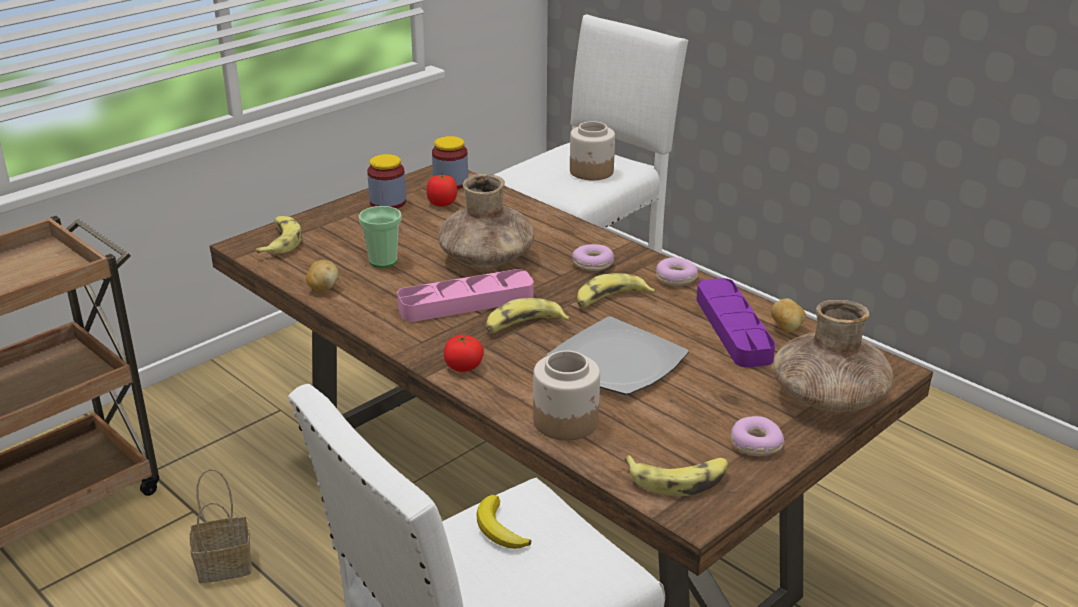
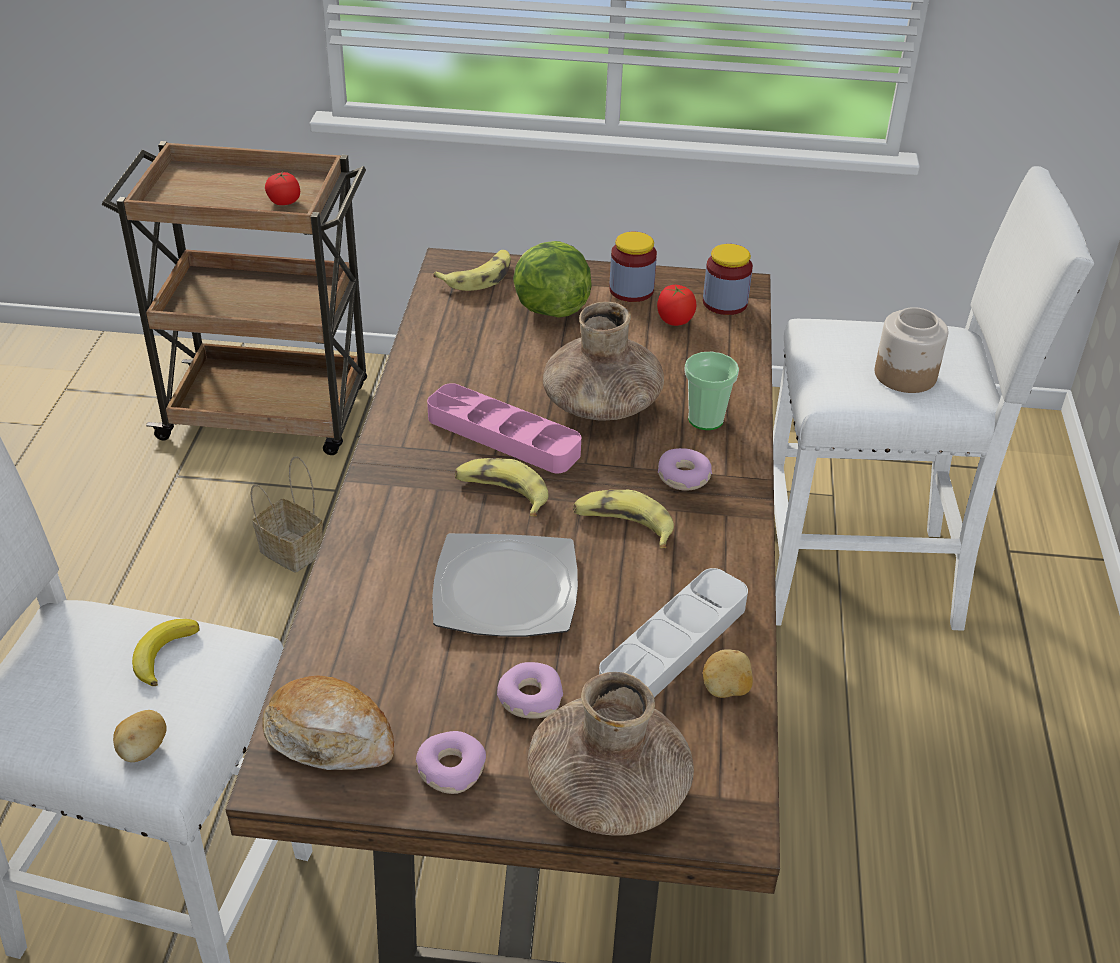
camera: 50 degrees right, 10 degrees up
(323, 288) = (428, 343): potato -> potato (143, 750)
(359, 234) = (549, 309): none -> lettuce
(383, 261) = (518, 348): cup -> cup (705, 419)
(463, 367) = (386, 494): tomato -> tomato (284, 202)
(566, 421) = (359, 608): jar -> none
(675, 278) = (729, 550): donut -> donut (529, 698)
(679, 479) = (330, 738): banana -> bread
(733, 328) = (674, 645): purple tray -> grey tray

